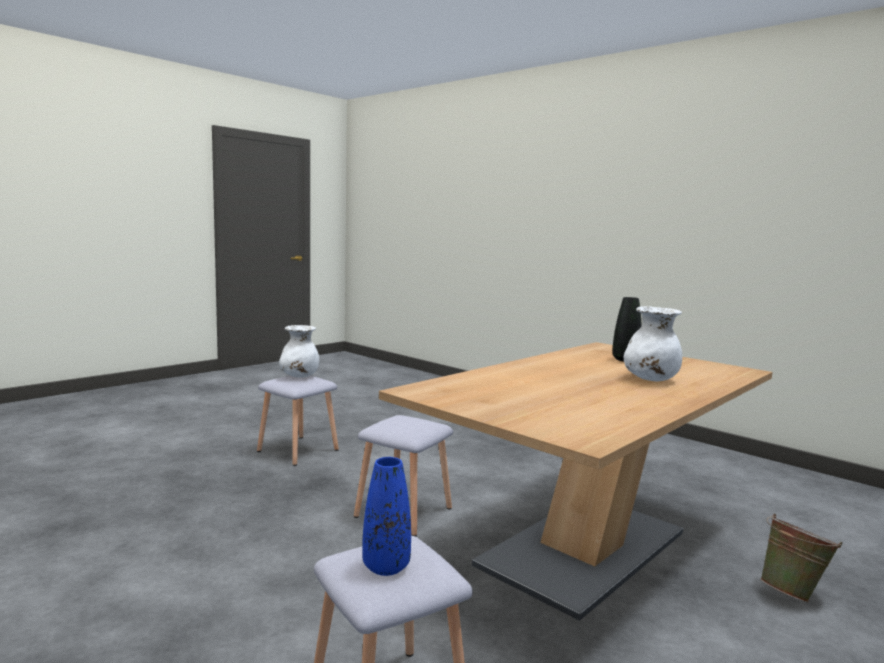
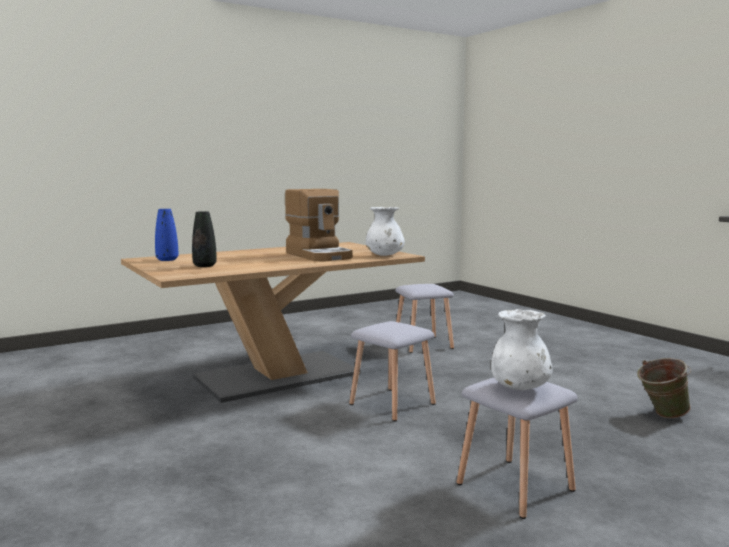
camera: 165 degrees left, 0 degrees up
(386, 567) = (426, 285): blue vase -> blue vase (167, 260)
(543, 386) = (320, 255): none -> coffee machine
(650, 380) = (238, 256): white vase -> white vase (385, 255)
(793, 593) = (194, 353): green bucket -> green bucket (661, 415)

